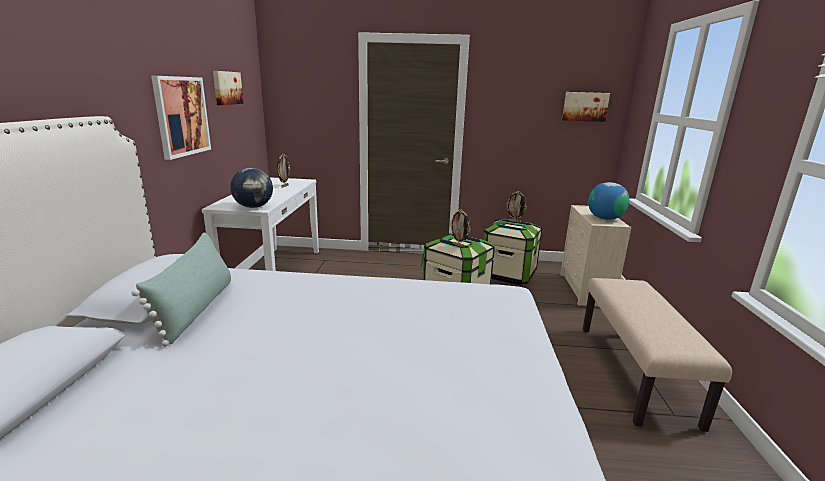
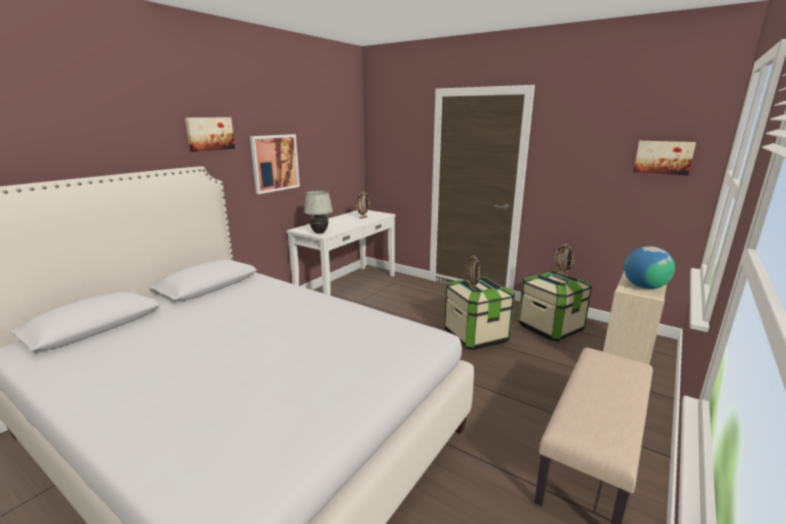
camera: 30 degrees right, 0 degrees up
(196, 309) = (215, 298): green pillow -> none
(226, 88) = (323, 140): picture -> picture (209, 133)
(254, 207) = (319, 232): globe -> white table lamp

